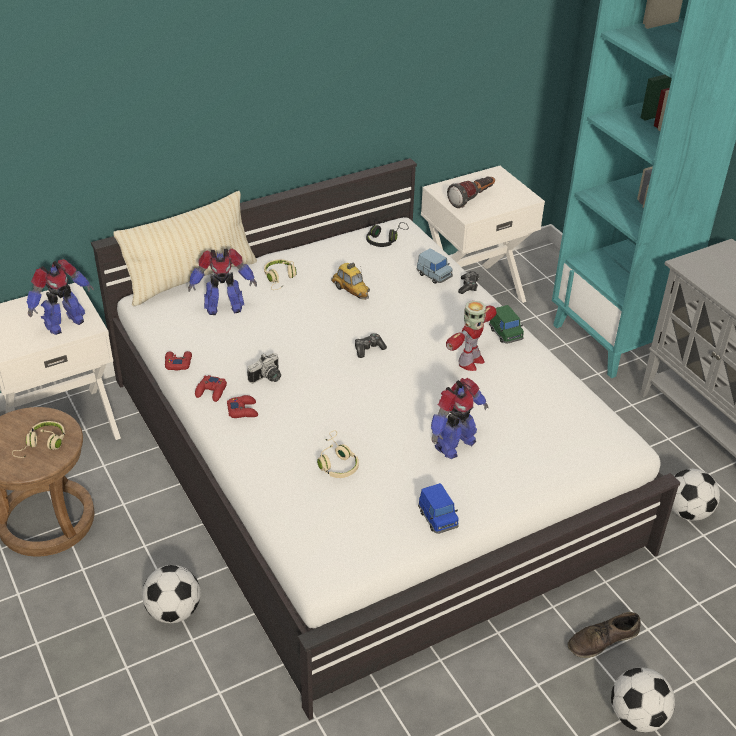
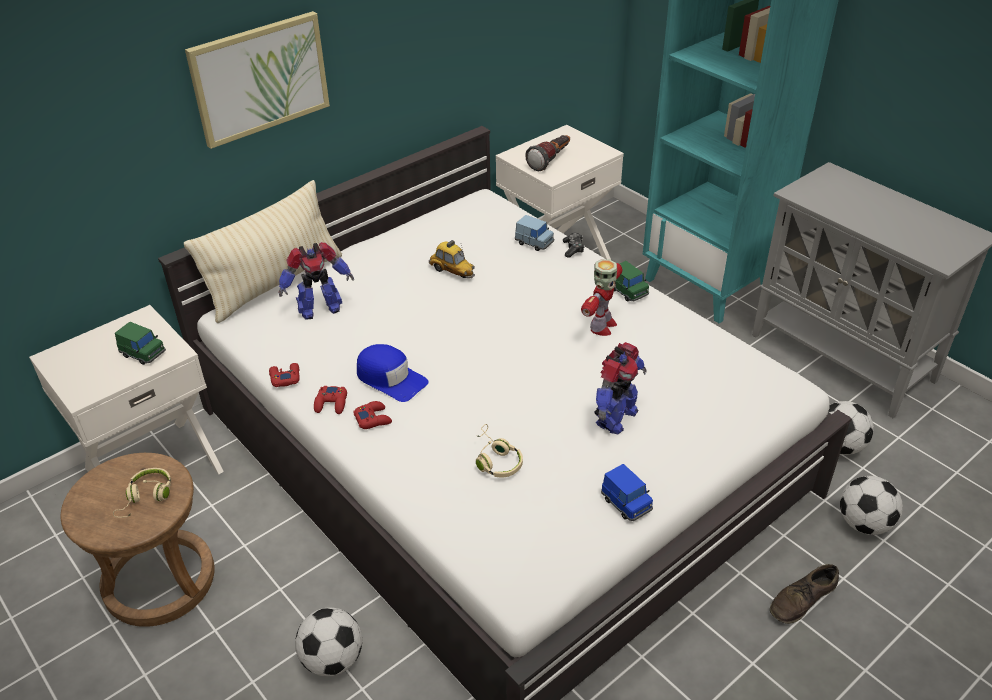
camera: 10 degrees left, 0 degrees up
(63, 323) = (143, 353): toy robot -> green toy car
(200, 97) = (259, 78): none -> picture
(267, 378) = (390, 378): camera -> blue cap
(279, 279) = (372, 270): beige headphones -> none
(368, 349) = (490, 329): game controller -> none
(385, 239) = (471, 214): black headphones -> none
(637, 716) = (866, 677): football -> football (864, 524)

